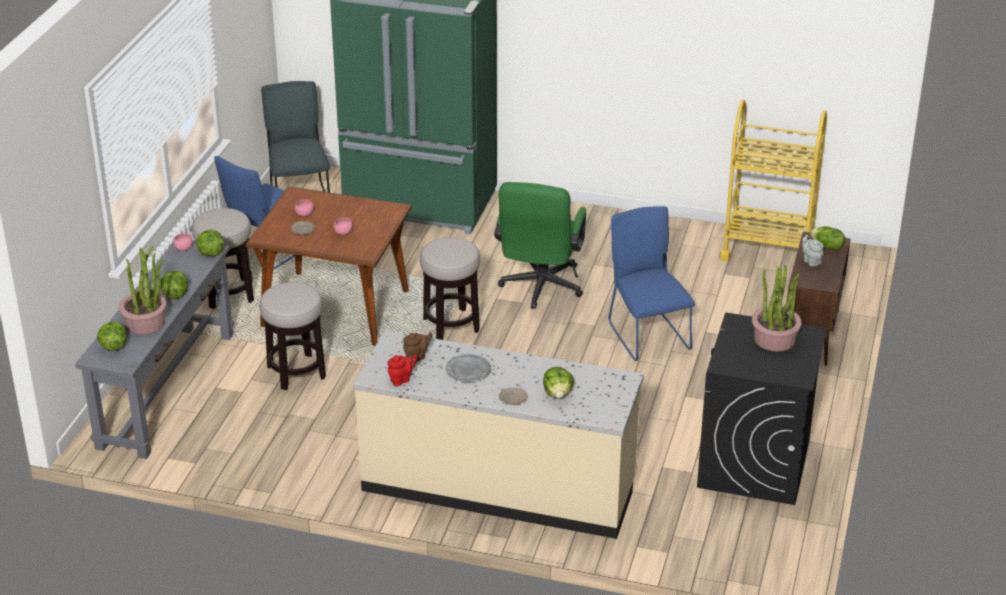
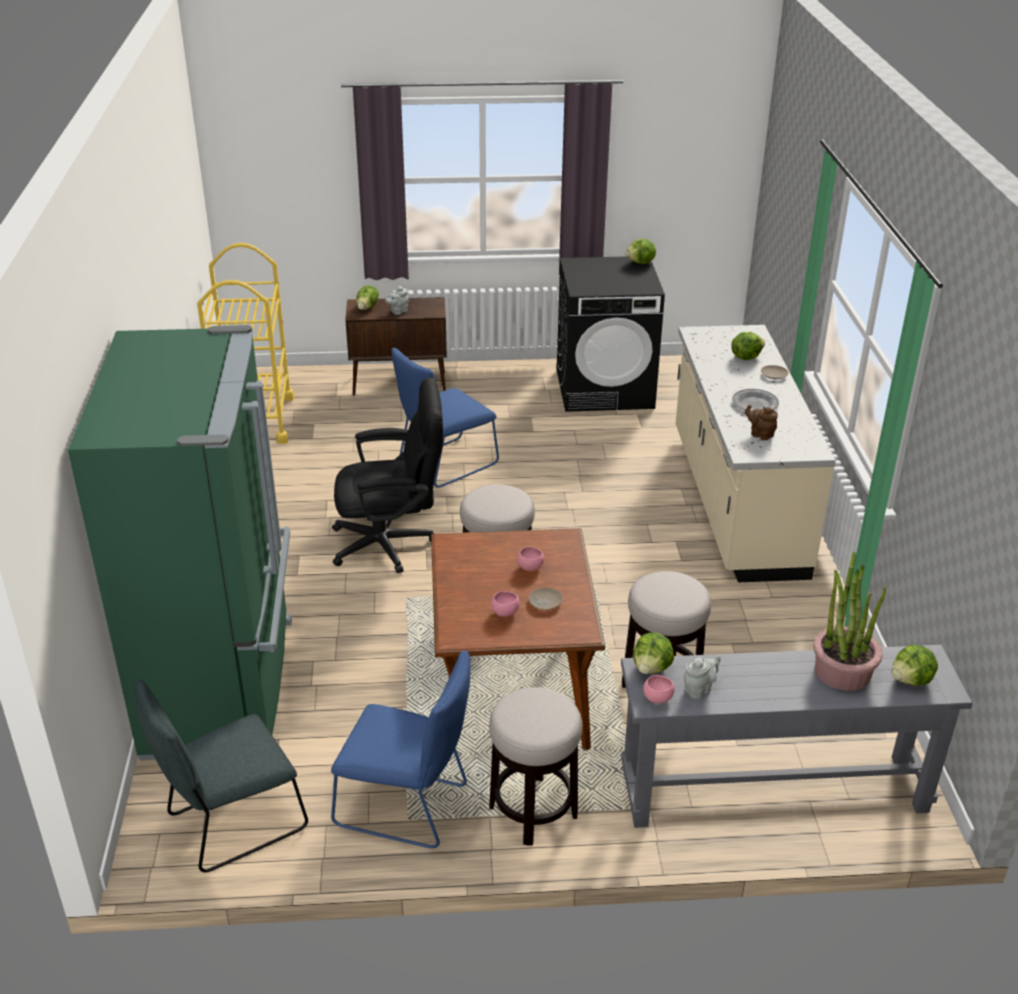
camera: 110 degrees left, 0 degrees up
(175, 294) = (765, 667): lettuce -> lettuce (640, 263)
(178, 265) = (699, 689): none -> grey teapot
(401, 380) = (803, 434): red teapot -> none
(540, 289) = (392, 543): green office chair -> black office chair
(774, 339) = (594, 274): potted plant -> none

